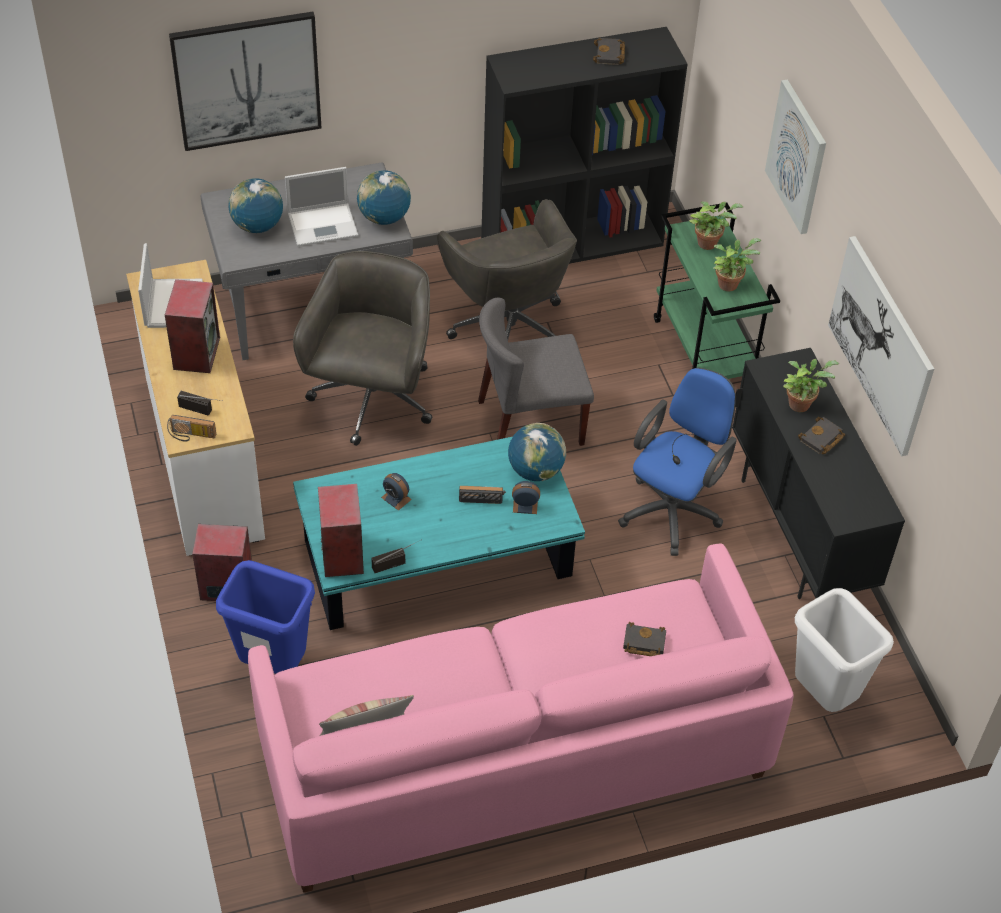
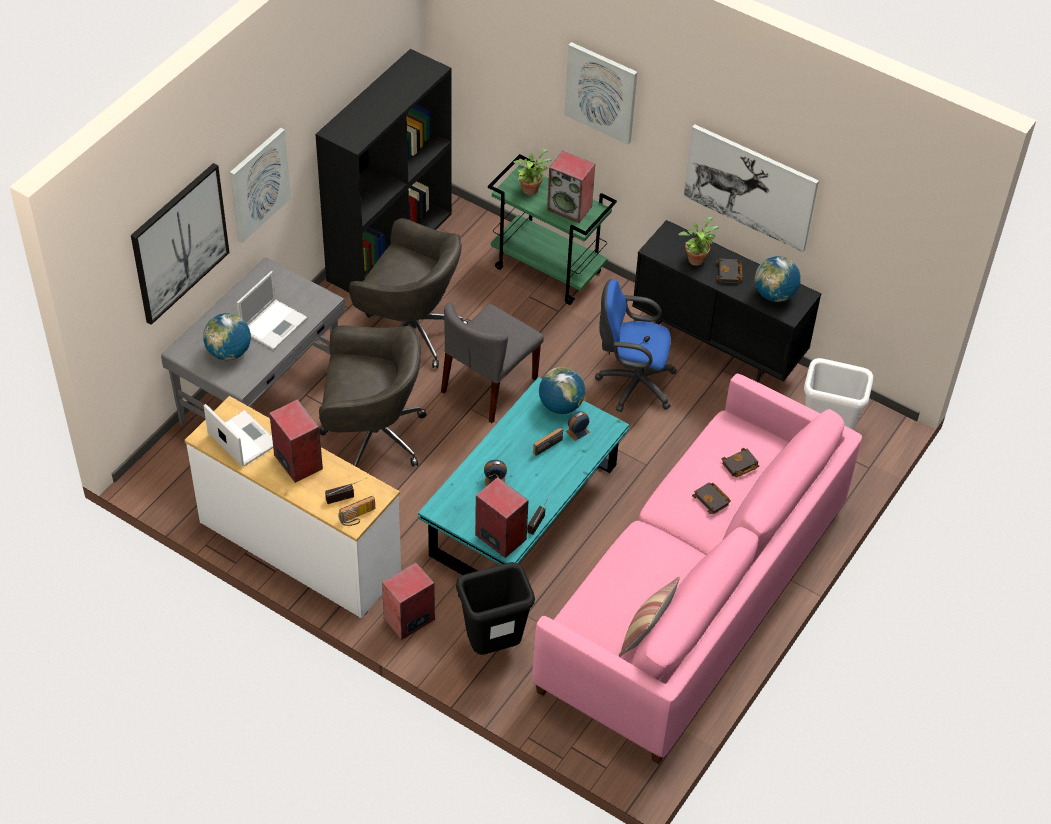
camera: 40 degrees left, 0 degrees up
(274, 665) = (494, 646): blue trash can -> black trash can
(372, 400) = (371, 436): grey office chair -> grey office chair turned 120 degrees clockwise
(384, 217) = (310, 294): globe -> globe (774, 295)
(385, 72) = (259, 184): none -> picture
(610, 55) = (396, 88): black book -> black book (712, 500)
(674, 509) = (632, 384): blue office chair -> blue office chair turned 75 degrees counterclockwise
(729, 283) = (570, 208): potted plant -> speaker

